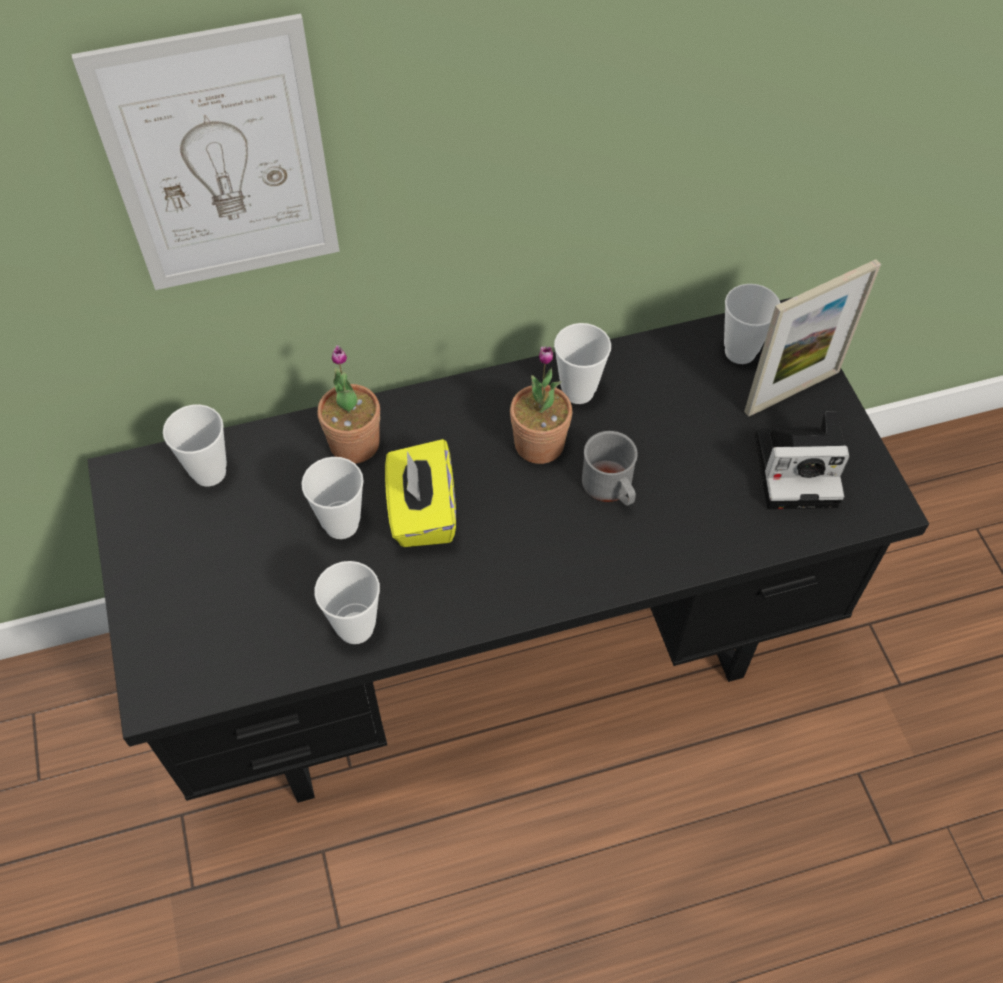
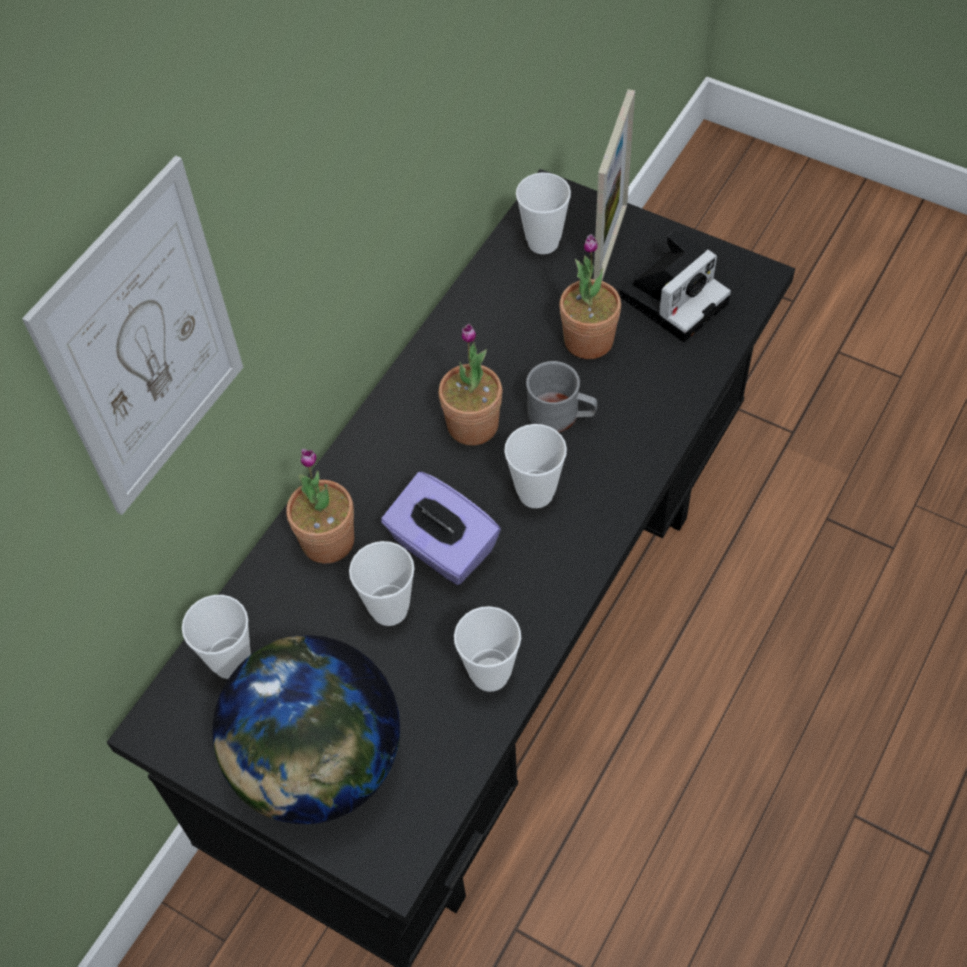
camera: 40 degrees left, 0 degrees up
(185, 587) = (319, 764): none -> globe
(422, 512) = (442, 548): yellow tissue box -> purple tissue box
(578, 391) = (457, 362): cup -> cup (536, 493)
(693, 450) = (588, 340): none -> potted plant

